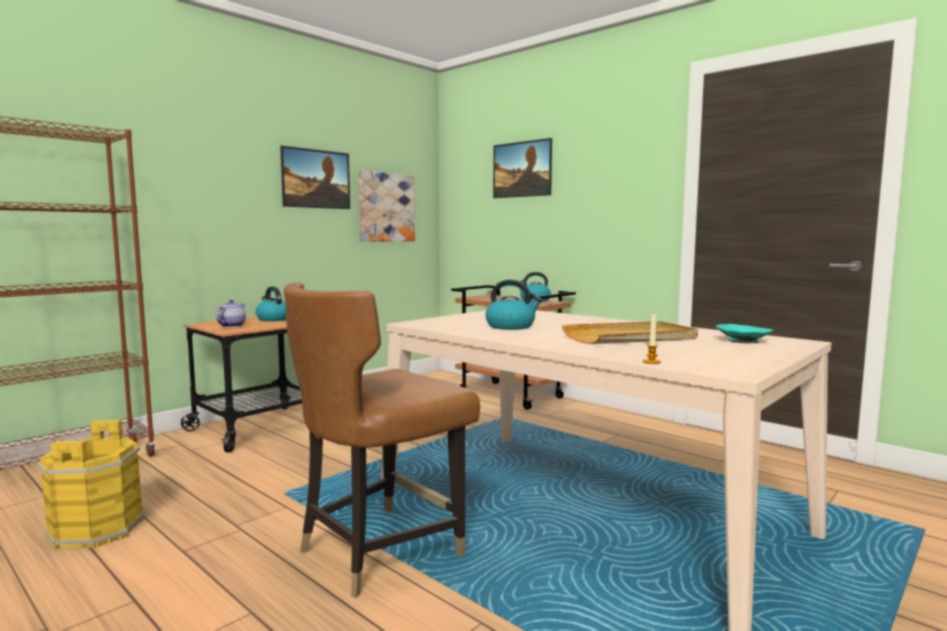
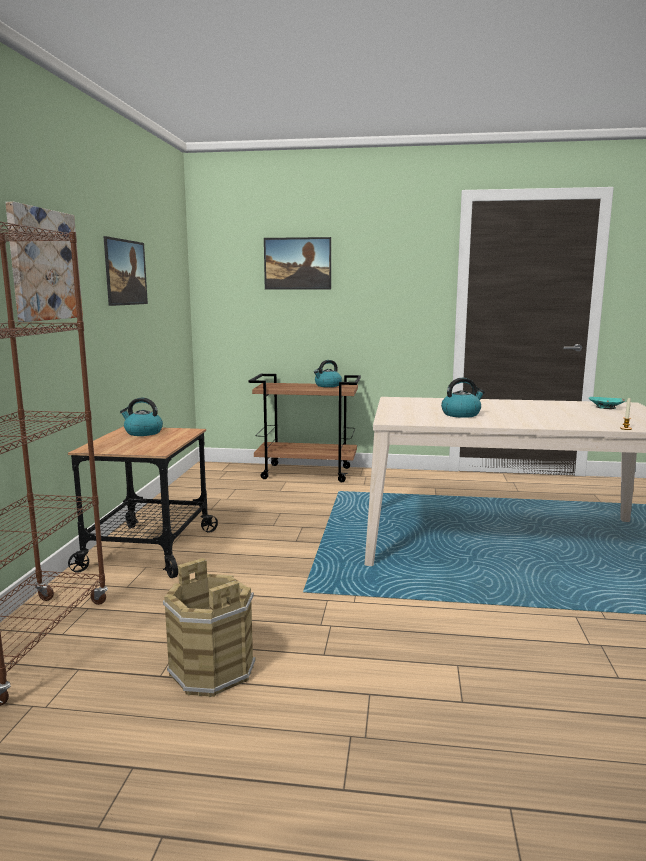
camera: 35 degrees left, 5 degrees up
(97, 529) = (212, 670): yellow bucket -> brown bucket
(231, 326) = (133, 446): teapot -> none
(379, 550) = (449, 603): brown chair -> none
(386, 207) = (165, 299): picture -> picture (43, 265)
(630, 338) = (554, 413): beige tray -> none

